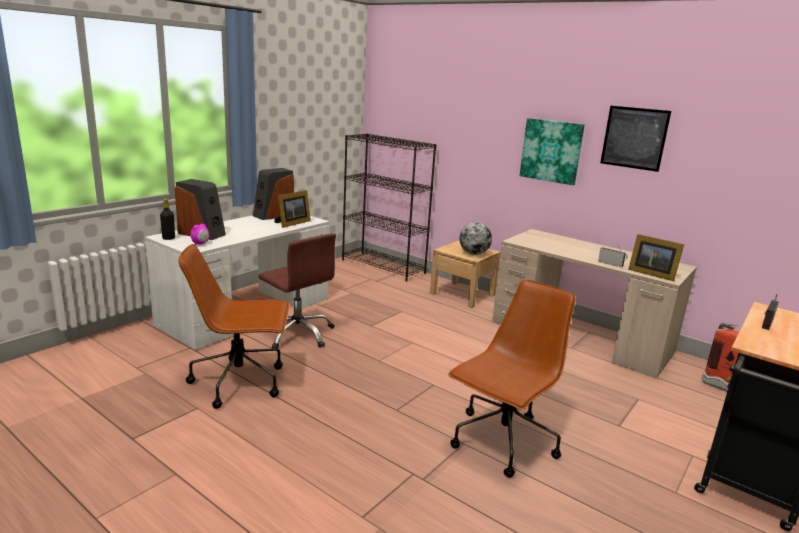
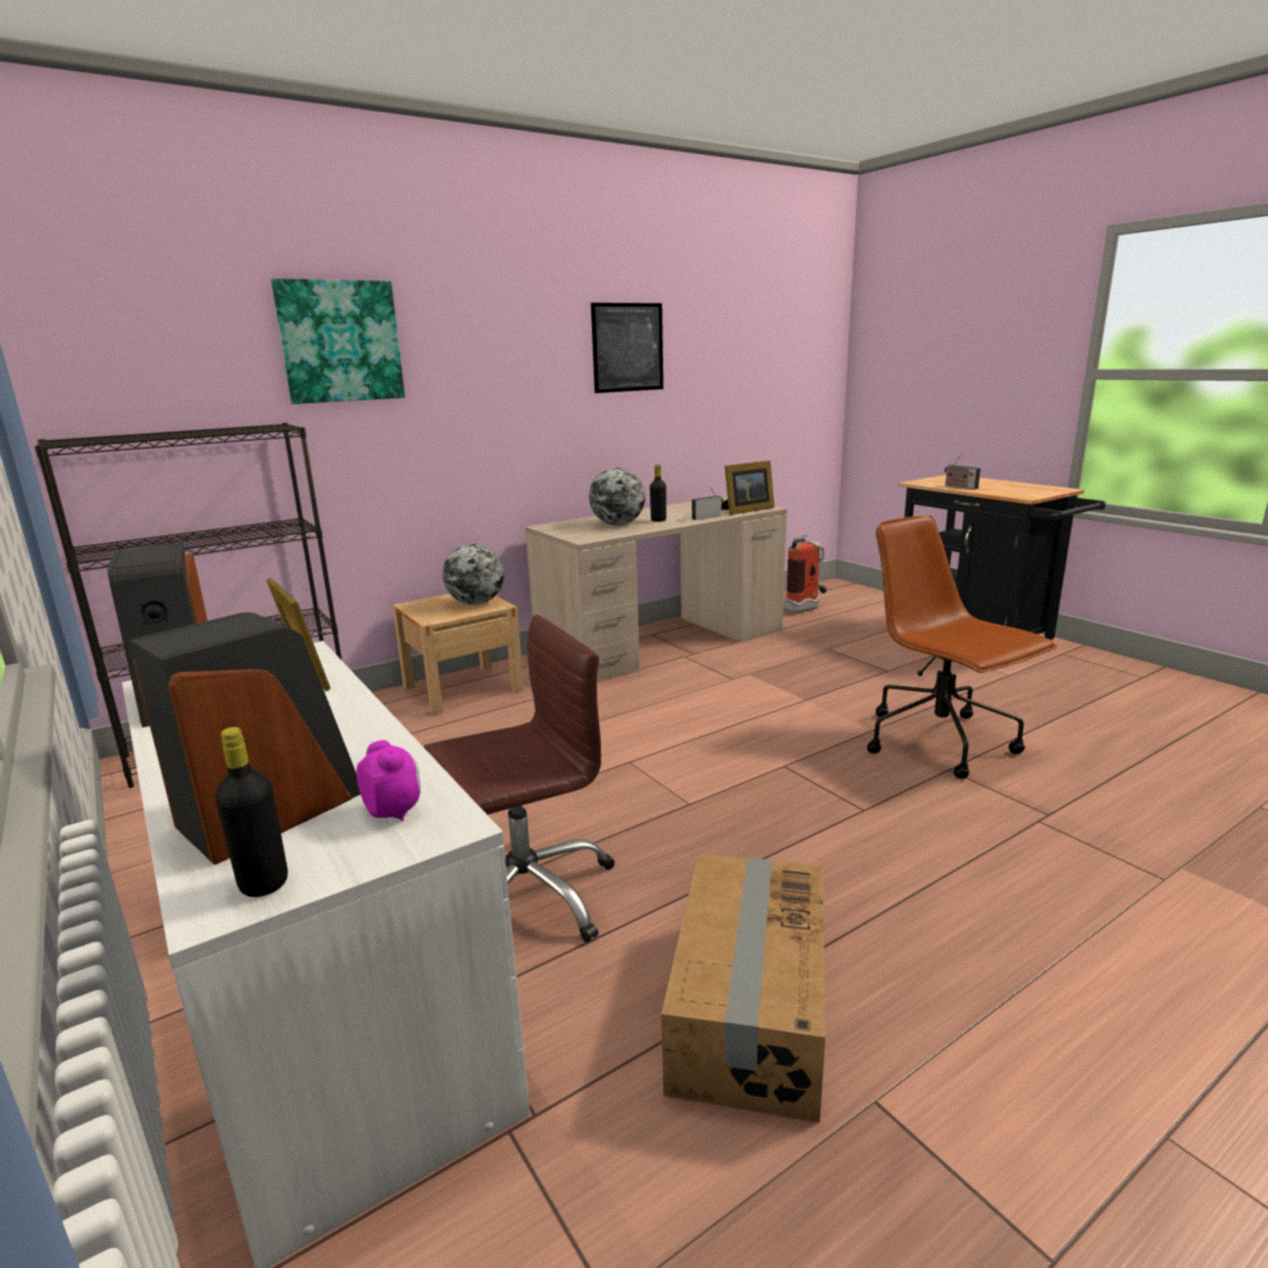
camera: 70 degrees left, 0 degrees up
(240, 382) = (747, 1008): brown office chair -> cardboard box
(551, 151) = (522, 389): picture -> picture (340, 341)
(560, 245) = (618, 524): none -> globe
(584, 253) = (658, 520): none -> black bottle

